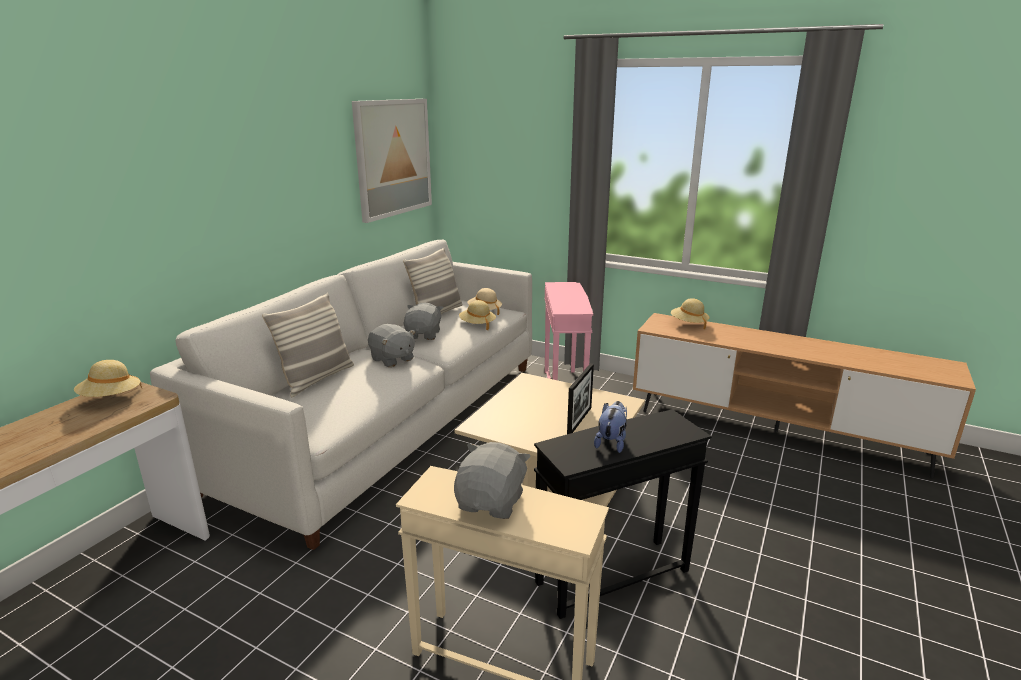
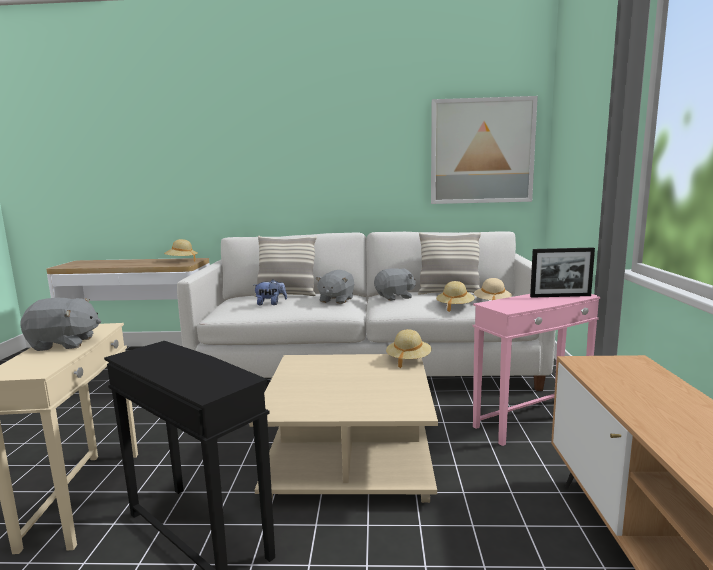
camera: 65 degrees right, 10 degrees down
(579, 421) = (343, 395): picture frame -> picture frame (560, 296)
(611, 442) = (171, 363): plush toy -> plush toy (270, 304)
(688, 323) = (652, 379): beige hat -> beige hat (408, 360)

